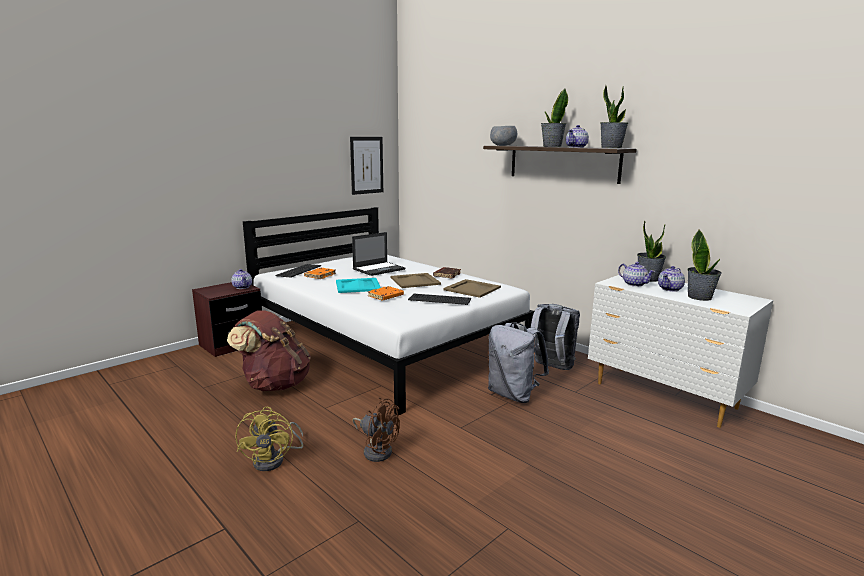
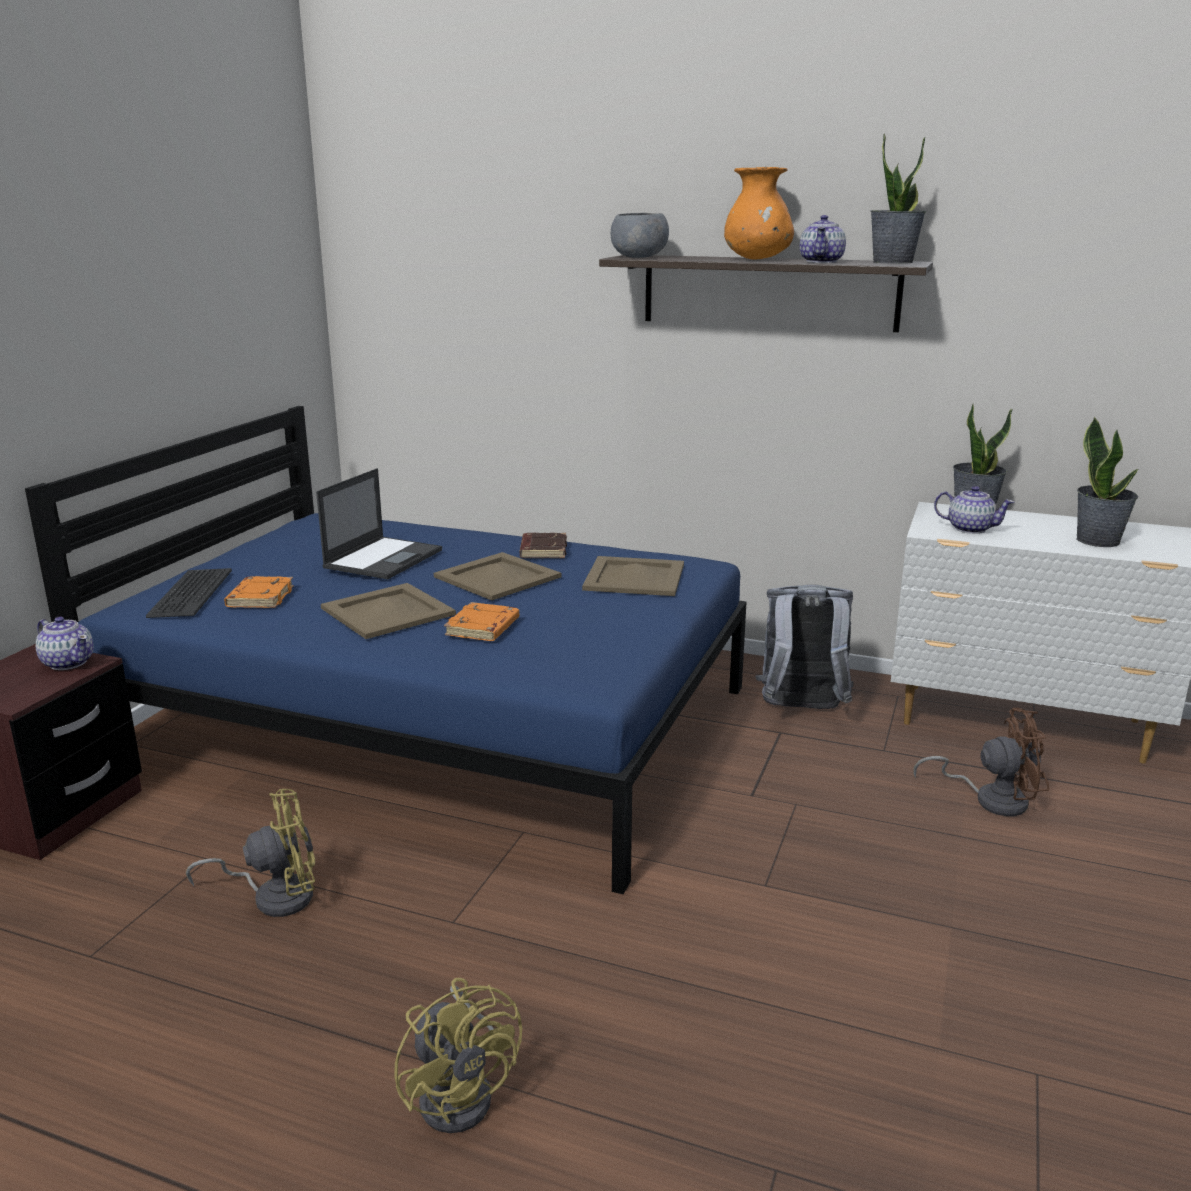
camera: 25 degrees left, 5 degrees up
(274, 384) = (274, 896): brown backpack -> yellow fan
(357, 286) = (387, 612): turquoise tray -> beige tray
(366, 165) = (268, 307): picture -> none
(376, 450) = (657, 989): brown fan -> brown fan (991, 799)
(385, 342) = (435, 723): white bed -> blue bed
(440, 299) = (606, 616): keyboard -> none
(513, 395) = (792, 785): grey backpack -> none
(552, 146) = (757, 259): potted plant -> orange vase
(670, 289) = (1035, 530): teapot -> none

